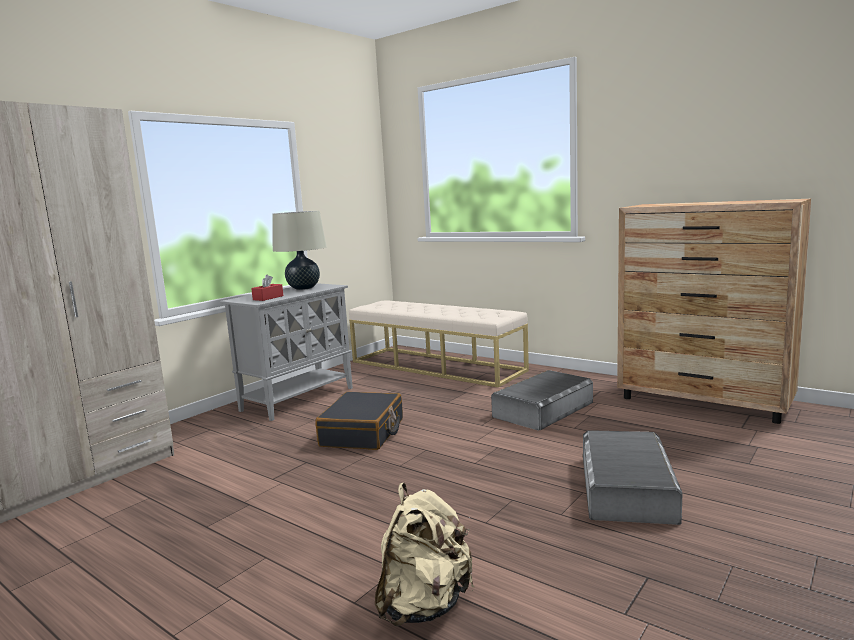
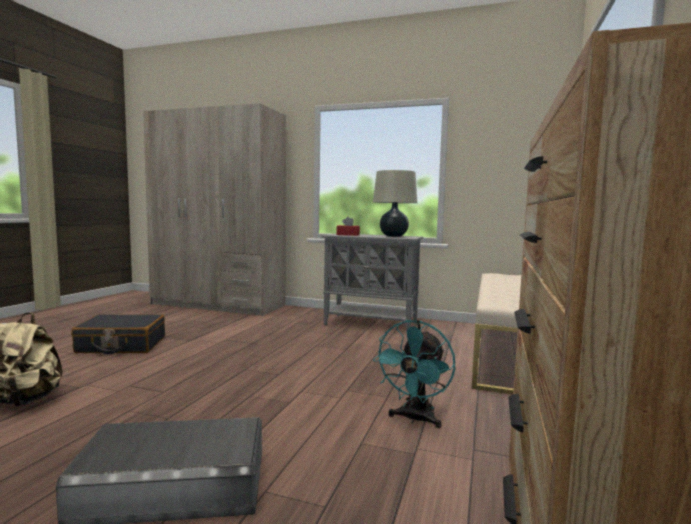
camera: 70 degrees right, 5 degrees down
(363, 433) = (309, 350): black suitcase -> black suitcase (121, 345)
(543, 409) = (415, 419): grey storage box -> turquoise fan

